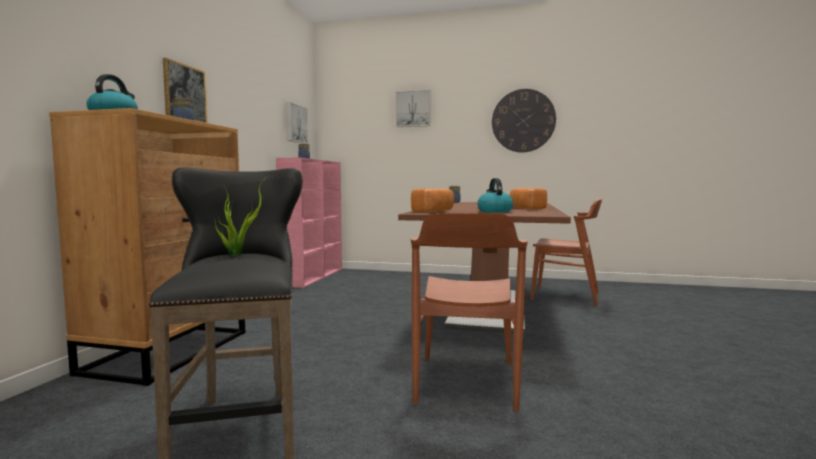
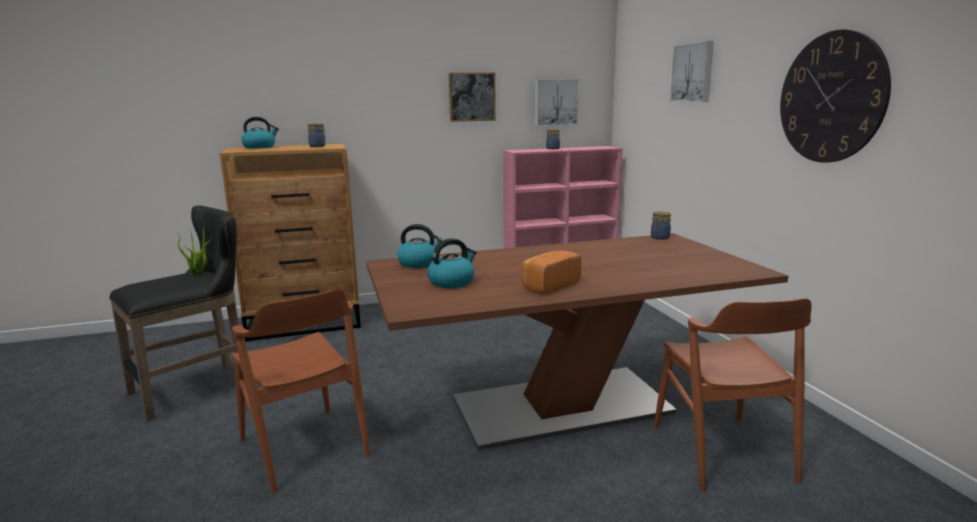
camera: 60 degrees right, 10 degrees up
(184, 93) = (362, 105): picture -> picture (472, 97)
(434, 211) = (419, 263): bread -> kettle
(466, 382) = (304, 447): brown chair -> brown chair turned 105 degrees counterclockwise

